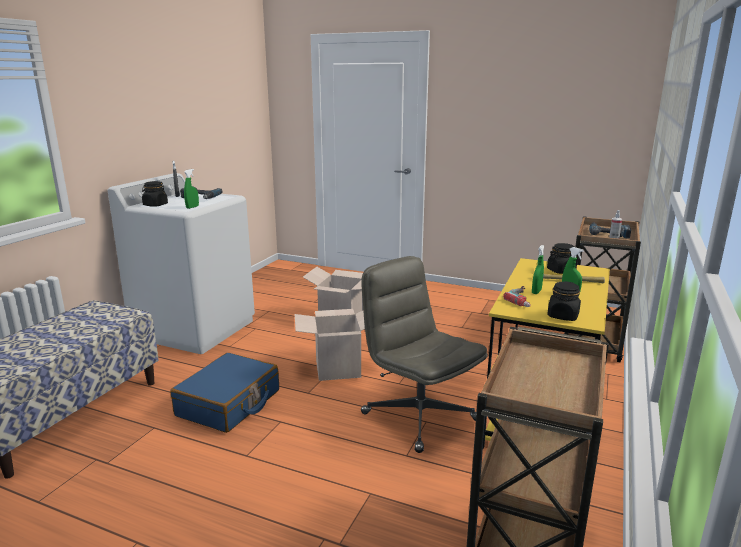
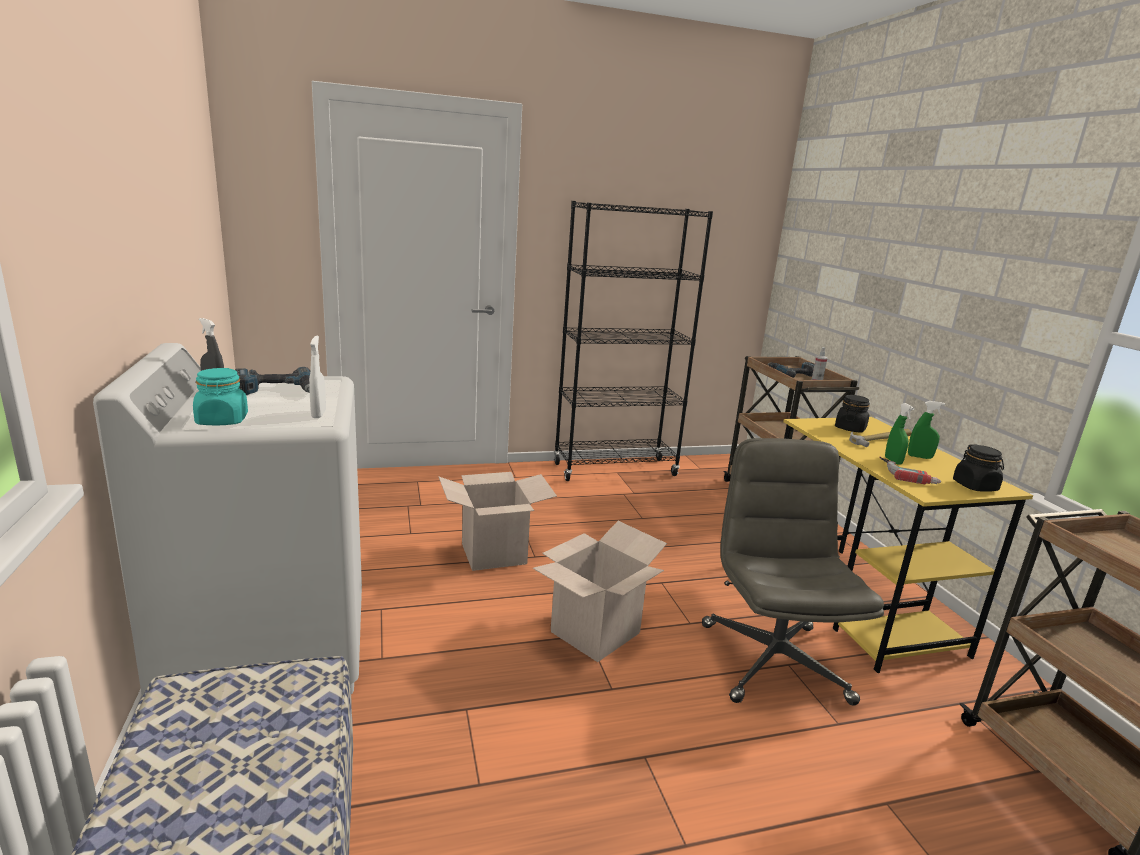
camera: 40 degrees left, 0 degrees up
(155, 205) = (222, 421): black jar -> turquoise jar
(192, 207) = (318, 414): green spray bottle -> white spray bottle
(229, 403) = (531, 766): blue suitcase -> none
(418, 416) = (772, 661): grey office chair -> grey office chair turned 75 degrees clockwise
(489, 297) = (615, 470): none -> black bookcase

